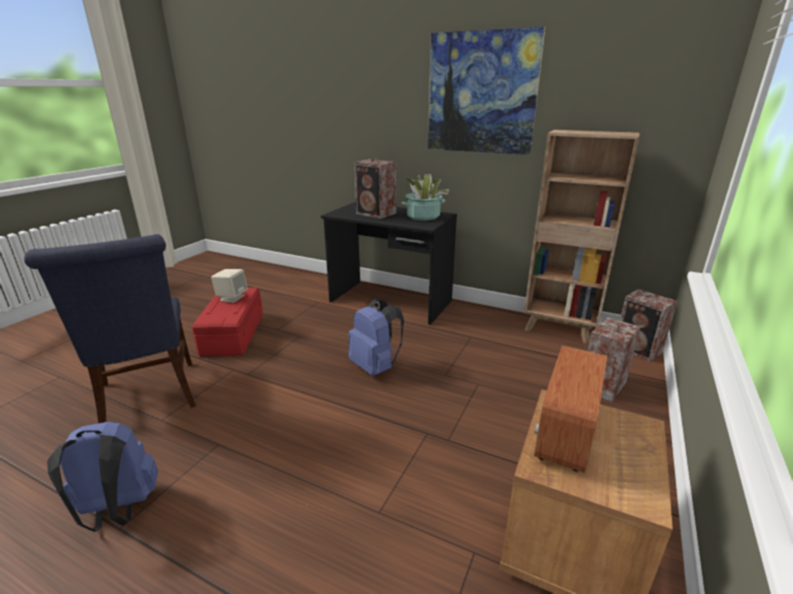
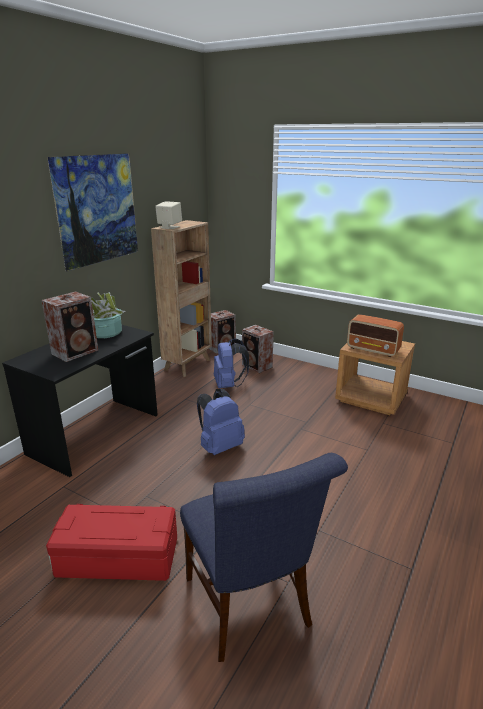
camera: 85 degrees left, 0 degrees up
(117, 511) = (398, 576): blue backpack -> blue backpack (229, 385)
(149, 398) = (251, 607): blue chair -> blue chair turned 90 degrees clockwise
(232, 298) = (96, 521): beige speaker -> beige speaker (169, 227)

